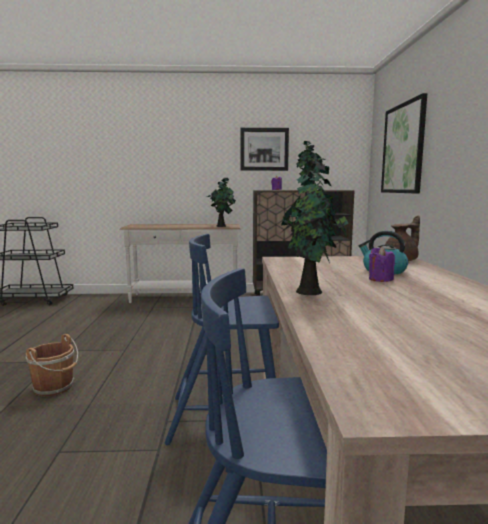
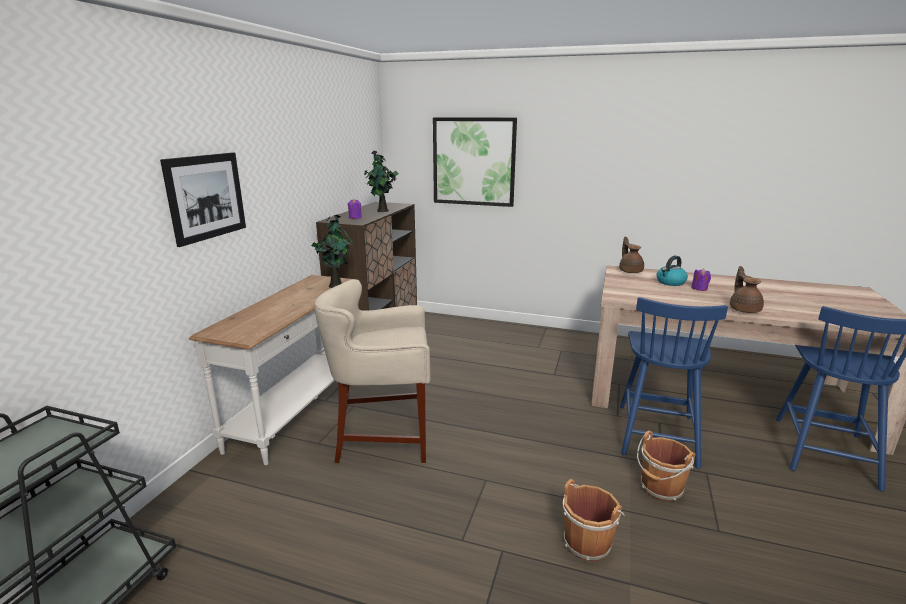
camera: 70 degrees left, 10 degrees up
(124, 419) = (660, 488): none -> brown bucket
(164, 318) = (383, 438): none -> beige stool
(264, 149) = (317, 161): picture -> picture (206, 197)
(311, 292) = (744, 309): potted plant -> brown teapot

